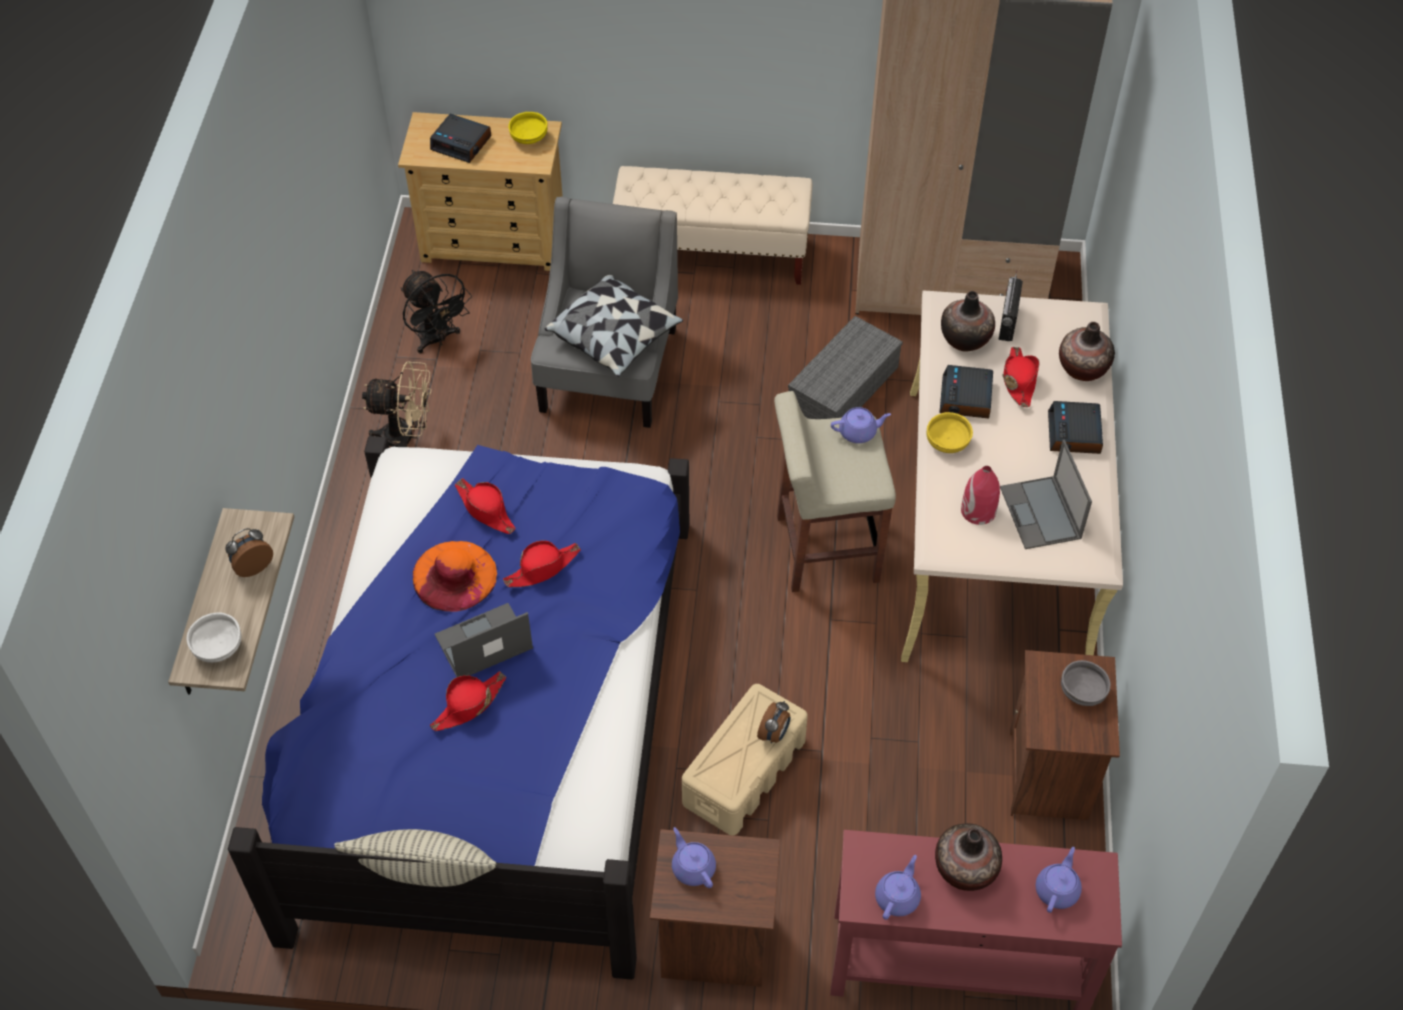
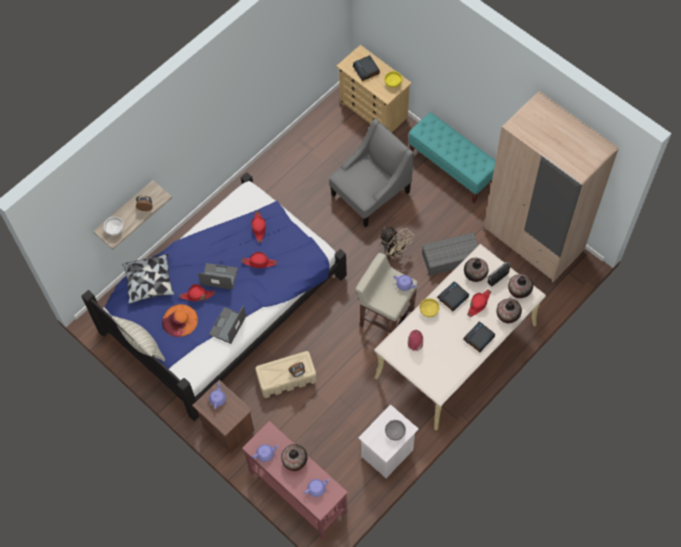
camera: 40 degrees right, 10 degrees up
(407, 437) = (277, 175): beige fan -> beige fan (394, 252)
(437, 339) = (319, 140): black fan -> none
(454, 575) = (229, 246): orange hat -> orange hat (179, 320)
(615, 337) = (365, 186): pillow -> pillow (150, 283)
(712, 255) = (451, 168): beige bench -> turquoise bench
(1041, 513) = (436, 360): laptop -> laptop (227, 326)
(1050, 775) = (388, 454): brown nightstand -> white nightstand
(1061, 320) = (519, 290): none -> vase

